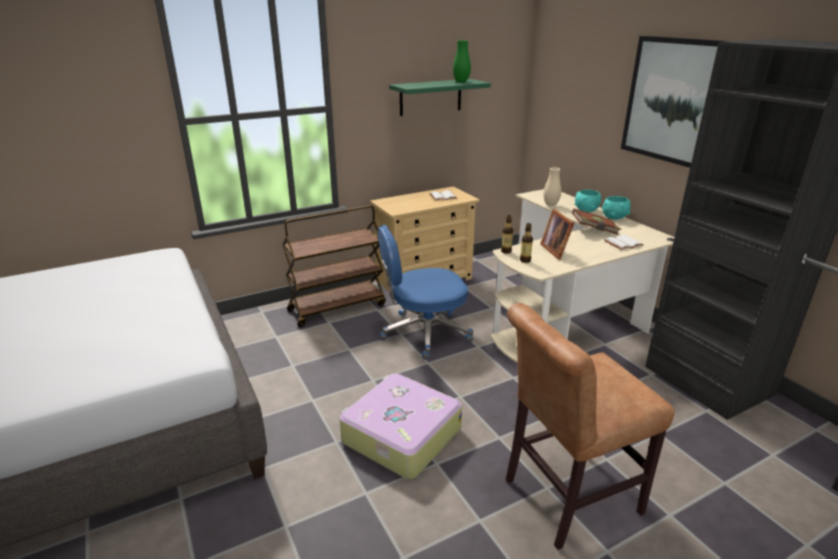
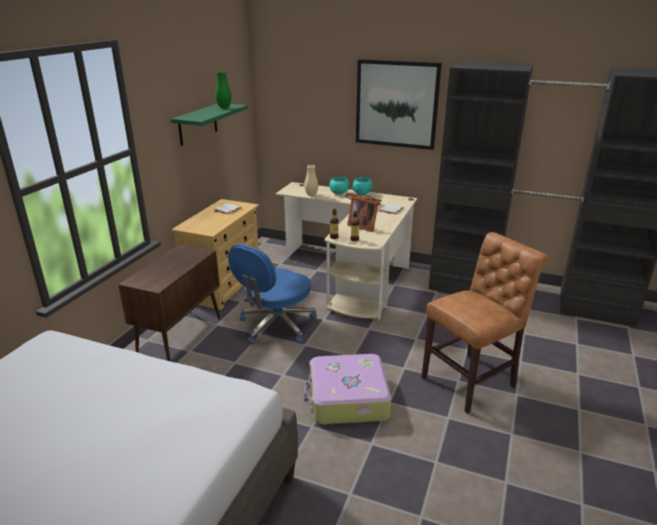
camera: 40 degrees left, 0 degrees up
(337, 307) = (181, 336): brown cart -> brown cabinet
(565, 498) = (472, 380): brown chair -> brown chair turned 150 degrees counterclockwise

